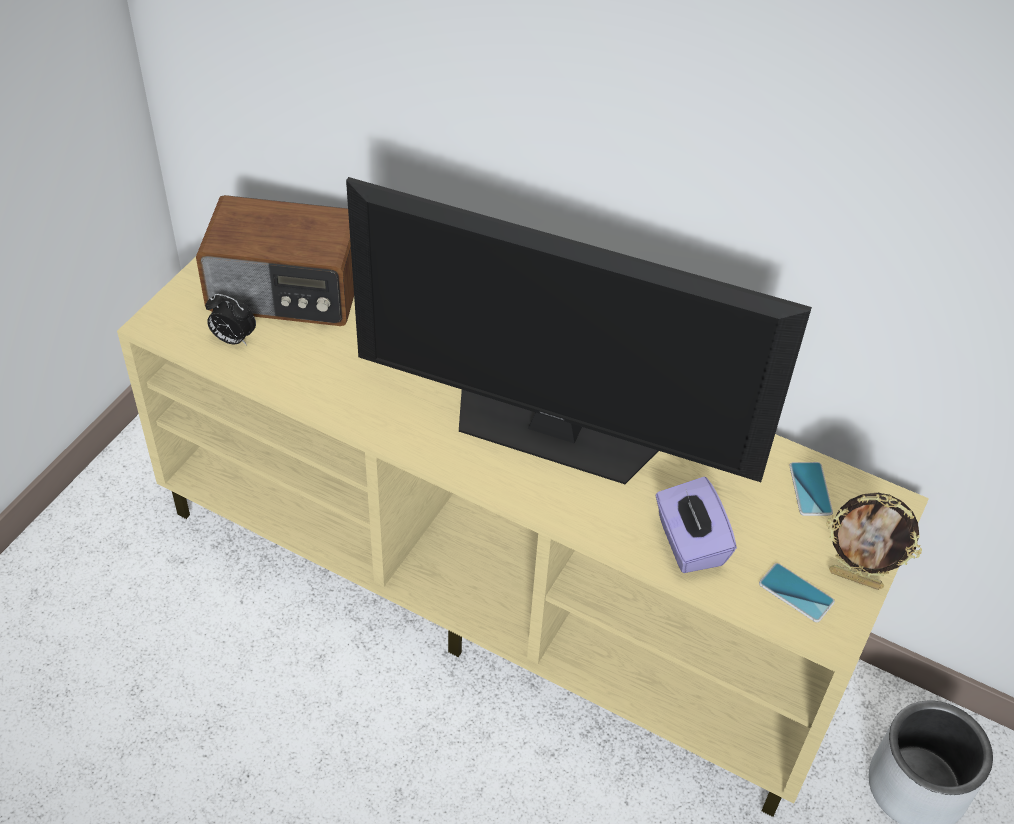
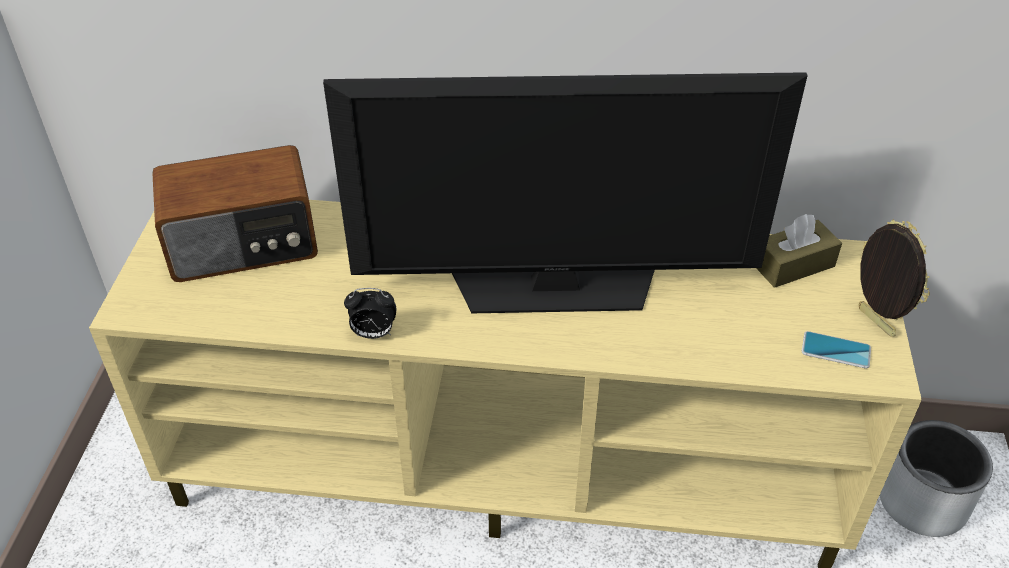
camera: 20 degrees left, 5 degrees down
(233, 339) = (213, 300): alarm clock -> alarm clock (373, 334)
(689, 543) = (725, 340): purple tissue box -> none
(810, 489) = (793, 265): phone -> brown tissue box
(856, 578) = (873, 322): picture frame -> picture frame turned 120 degrees counterclockwise

